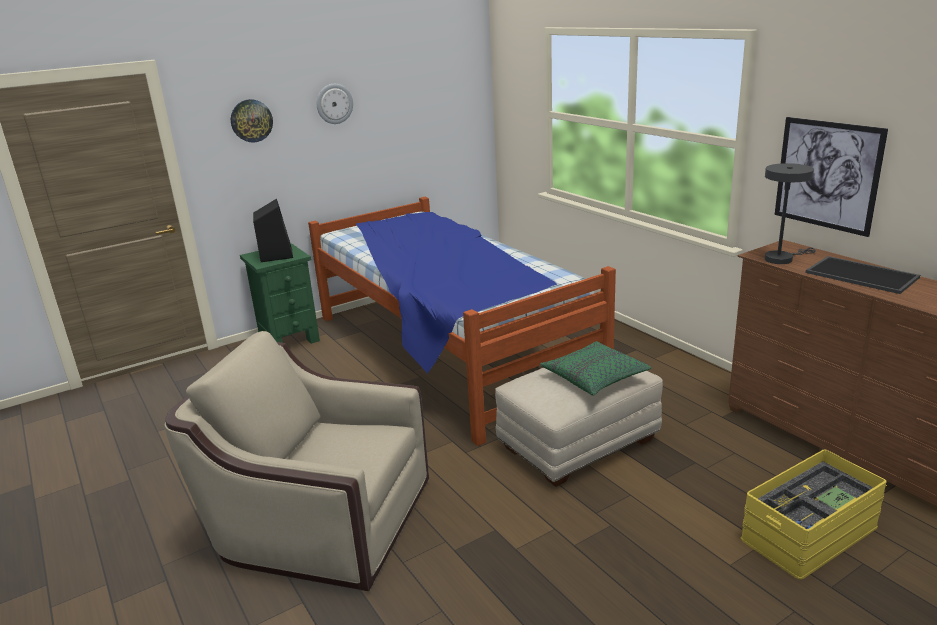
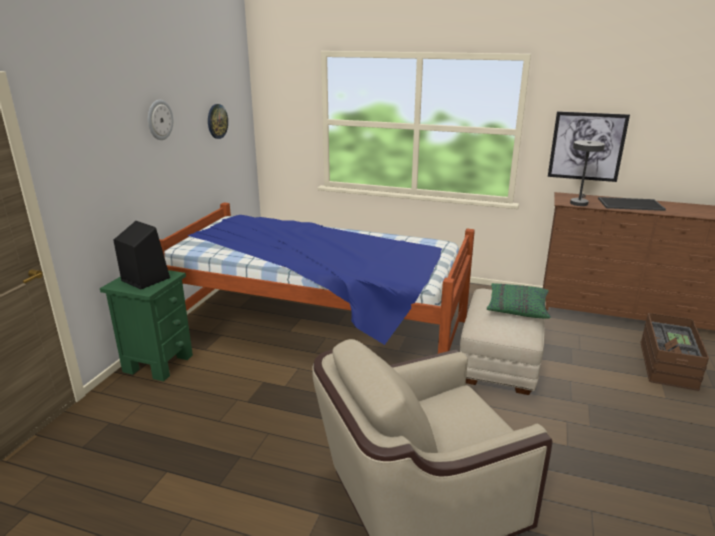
camera: 40 degrees left, 0 degrees up
(251, 120) = (98, 140): wall clock -> wall clock (217, 121)
(810, 534) = (669, 364): yellow storage box -> brown storage box

